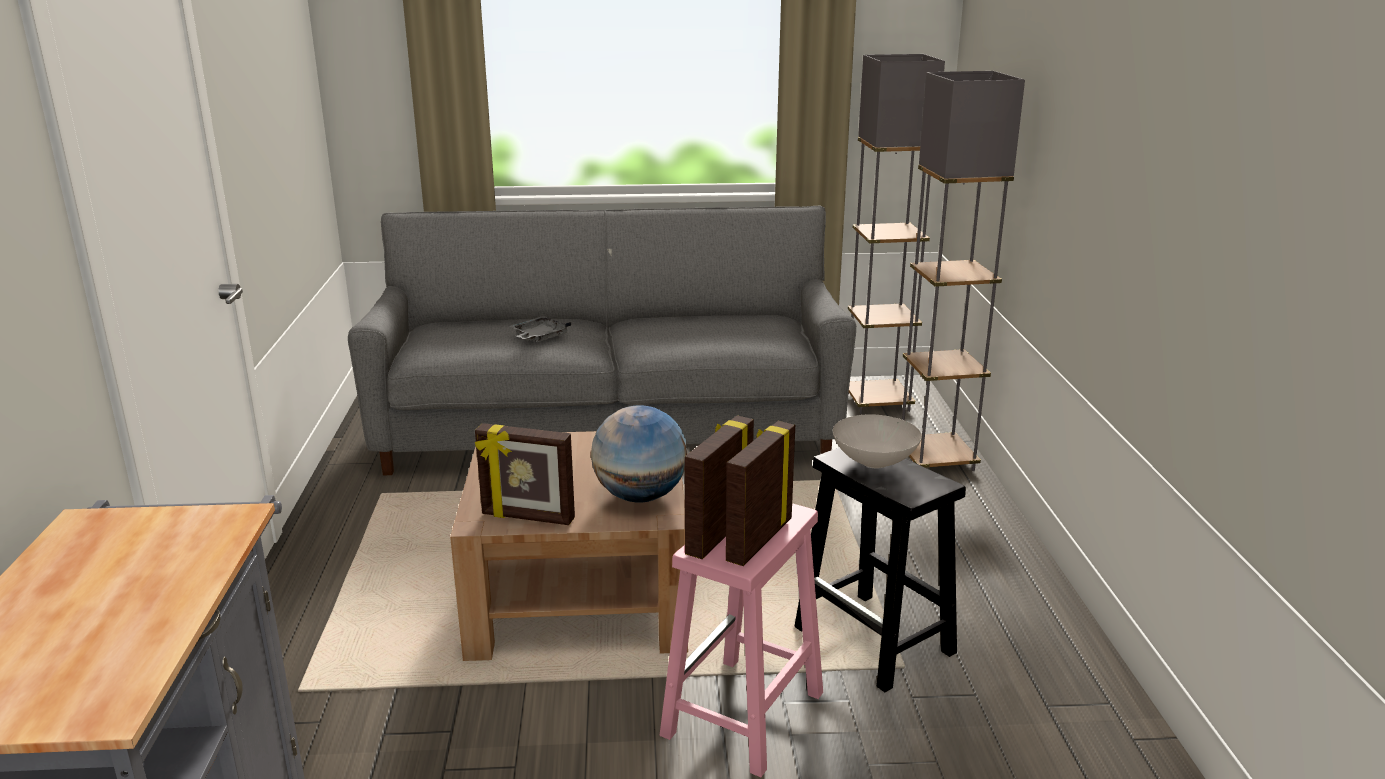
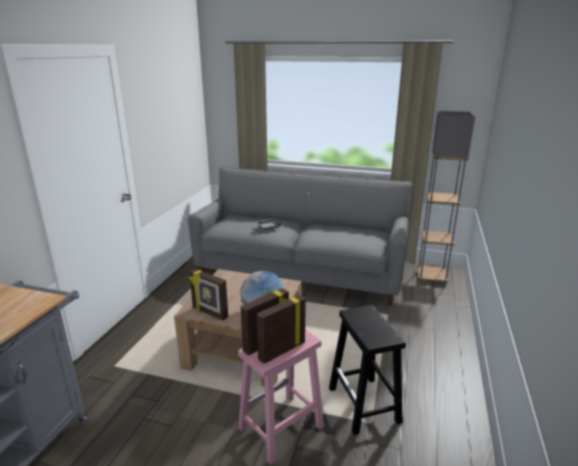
camera: 20 degrees right, 0 degrees up
(876, 462) = (368, 319): white bowl -> none
(936, 460) = (445, 313): grey floor lamp -> none

